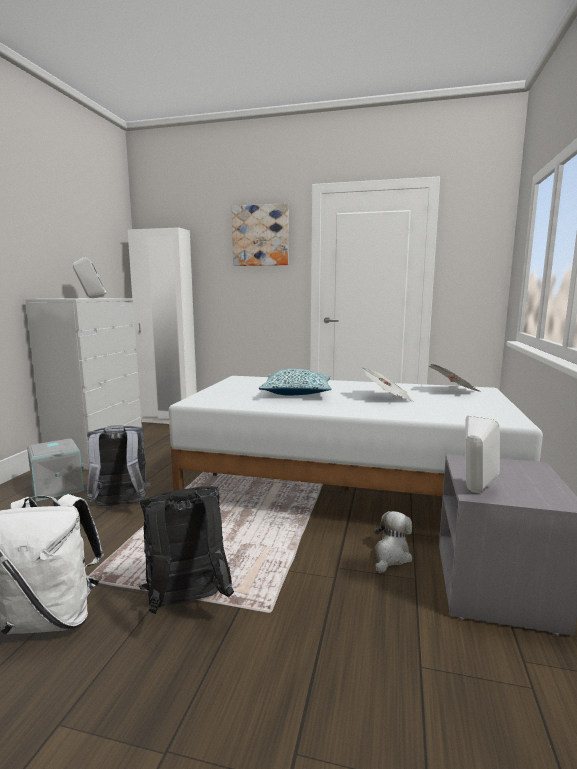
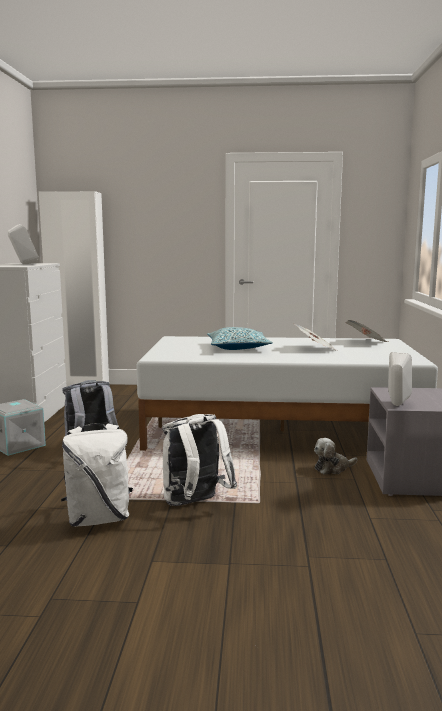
camera: 10 degrees left, 0 degrees up
(187, 604) = (195, 504): black backpack -> white backpack
(260, 235) = (175, 200): picture -> none
(391, 556) = (332, 468): plush toy -> plush toy turned 135 degrees counterclockwise

